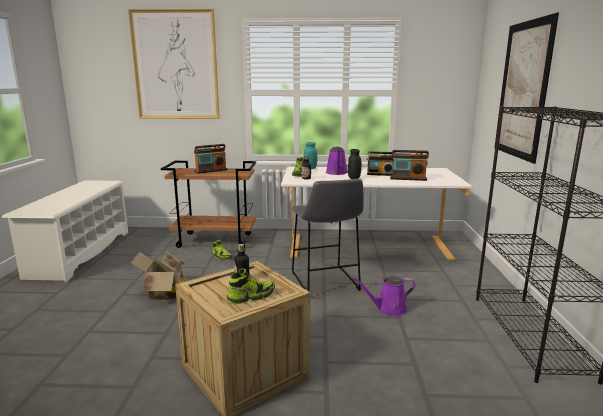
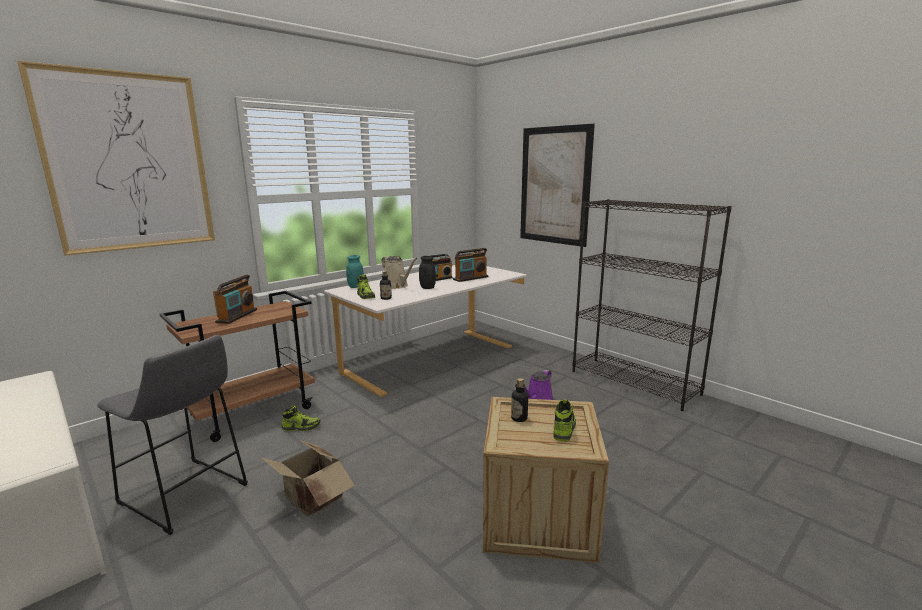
camera: 45 degrees left, 0 degrees up
(325, 283) = (455, 406): grey stool -> grey stool (187, 496)
(337, 173) = (397, 286): purple watering can -> beige watering can

